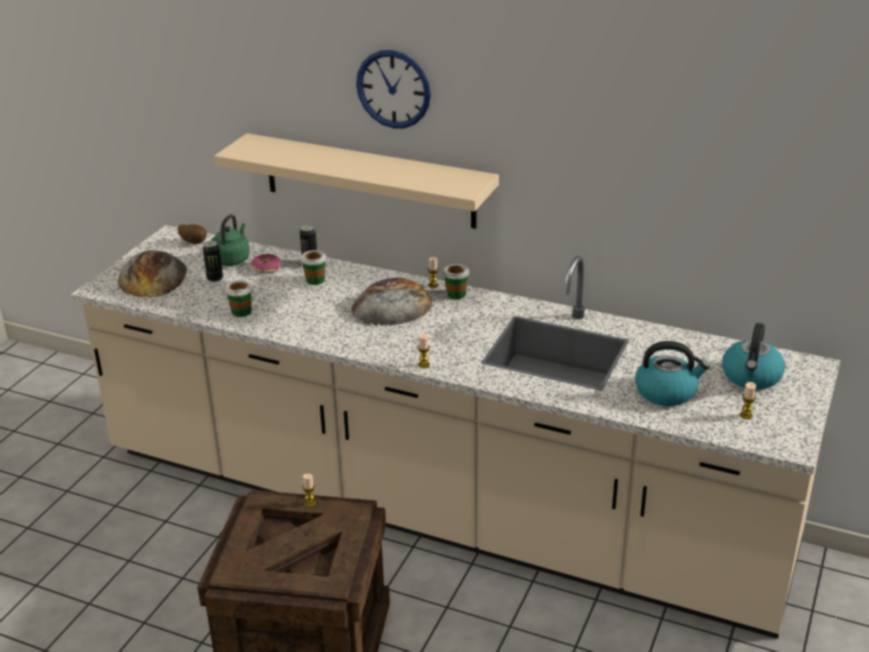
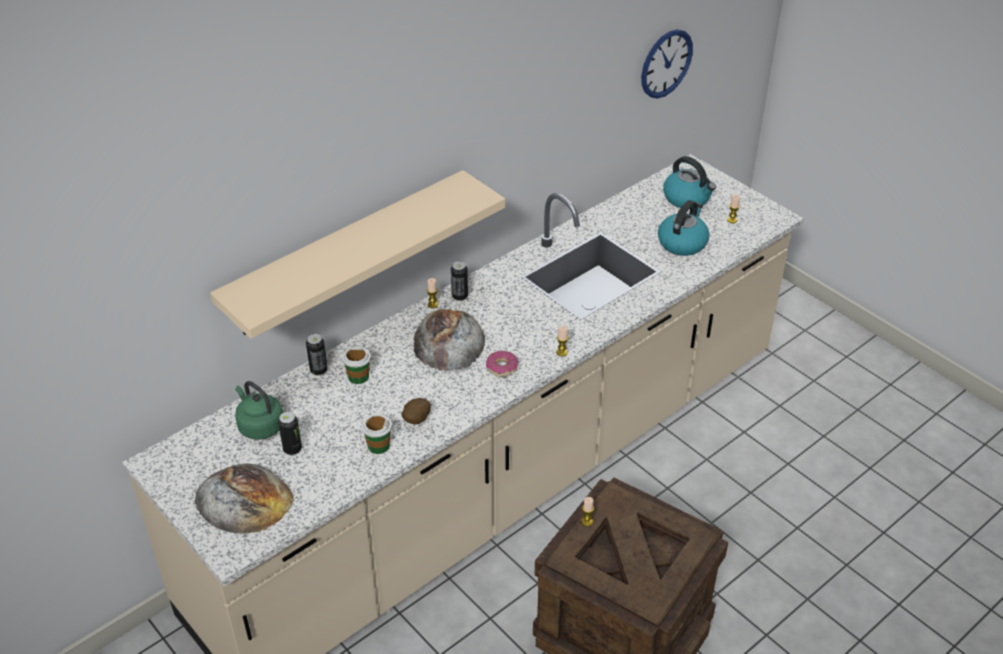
camera: 65 degrees left, 10 degrees up
(194, 242) = (192, 447): potato -> potato (415, 420)
(266, 268) = (303, 405): donut -> donut (502, 367)
(393, 89) = (366, 149): wall clock -> wall clock (666, 63)
(456, 294) = (459, 296): cup -> can

